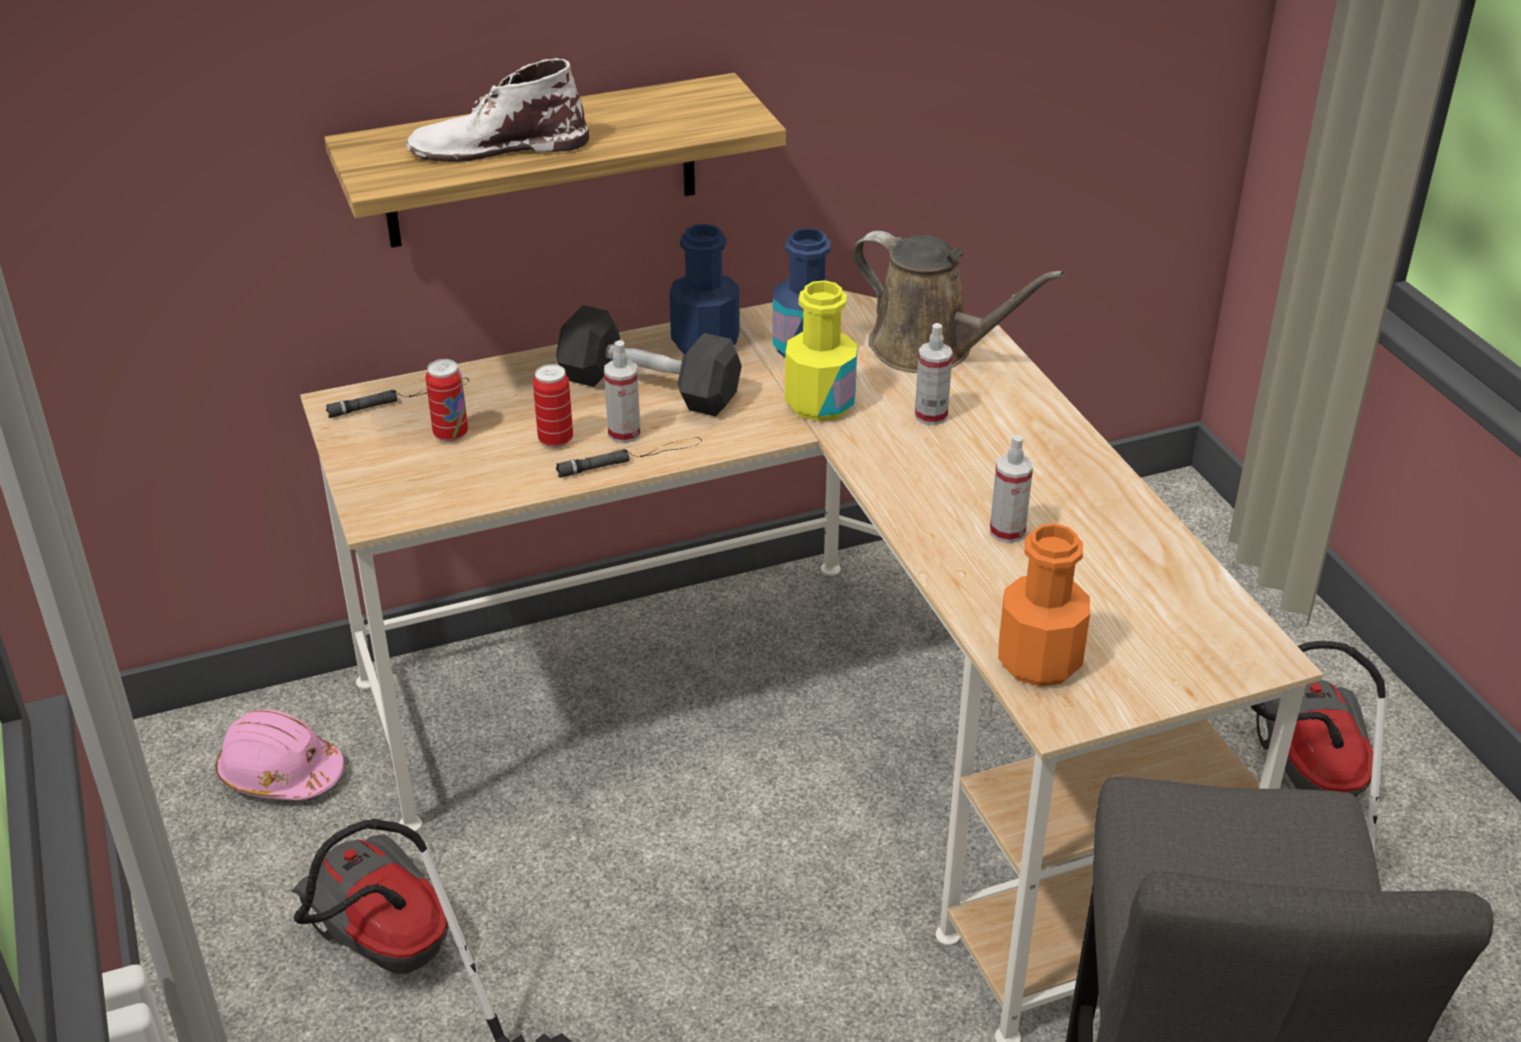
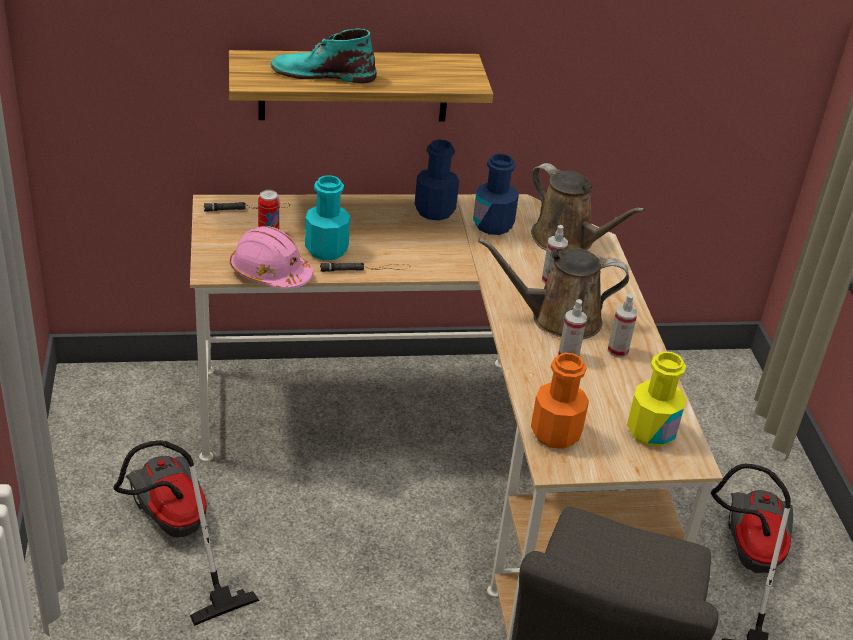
camera: 10 degrees right, 0 degrees up
(280, 773) = (142, 411): pink hard hat -> pink hard hat (270, 273)
(497, 146) = (322, 73): white boot -> turquoise boot
(555, 440) = (326, 249): can -> turquoise bottle
(624, 433) = (367, 254): spray bottle -> spray bottle (617, 350)
(649, 388) = (392, 230): black dumbbell -> none
(820, 403) = (488, 259): yellow bottle -> yellow bottle (651, 431)
(968, 475) = (558, 319): none -> brown watering can

